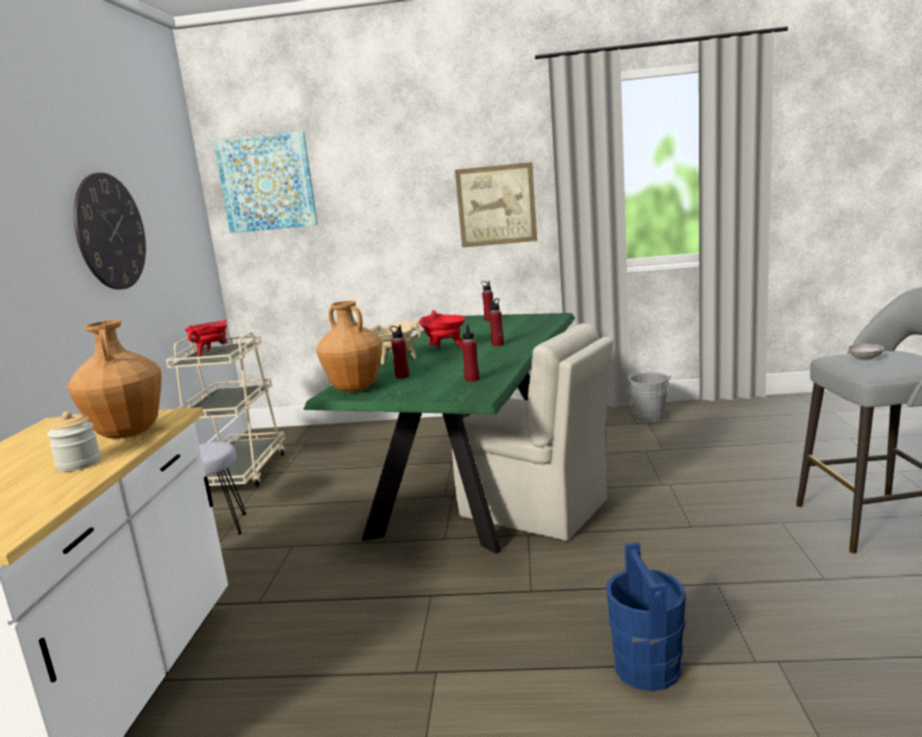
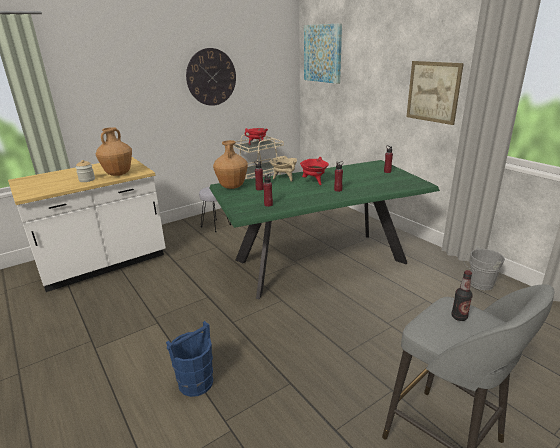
camera: 50 degrees right, 10 degrees up
(536, 509) = (309, 292): beige chair -> none
(864, 358) = (459, 317): grey bowl -> bottle

